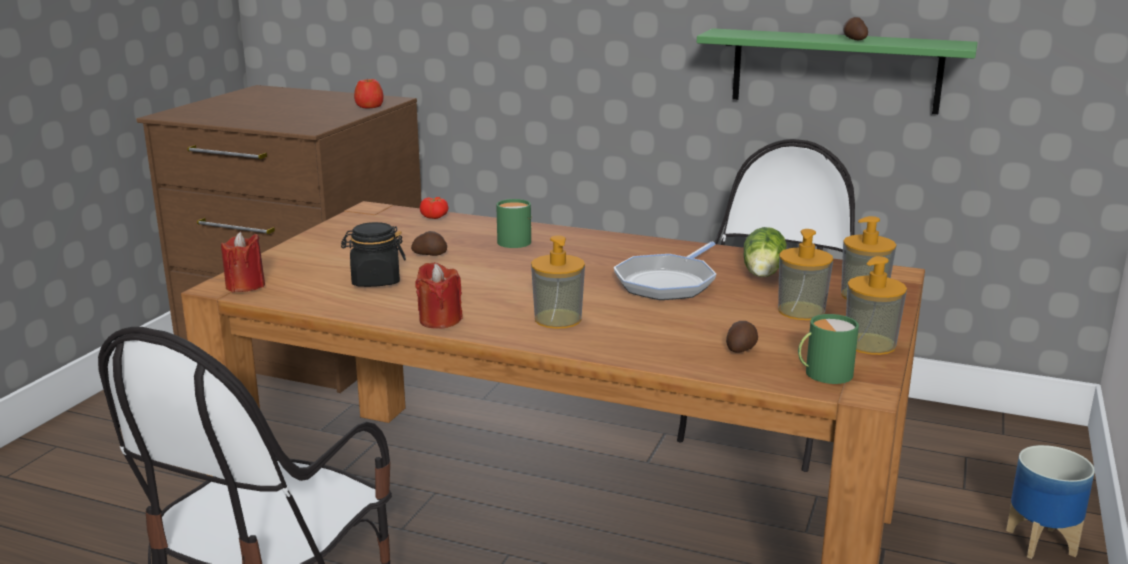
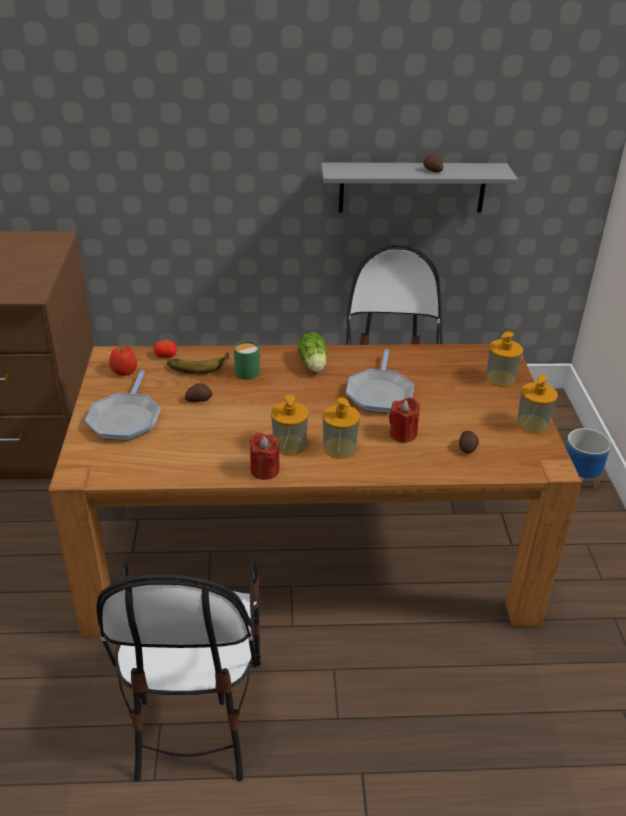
camera: 25 degrees left, 15 degrees up
(245, 286) = (93, 469): red candle -> red candle (402, 434)
(329, 256) = (126, 419): none -> frying pan
(369, 106) = (49, 251): apple -> apple (124, 370)
(375, 281) = (184, 439): black jar -> none
(463, 228) = (198, 364): none -> banana
(762, 274) = (429, 370): lettuce -> lettuce (313, 365)
(801, 311) = (476, 402): soap dispenser -> soap dispenser (289, 445)
(823, 373) = (525, 458): green mug -> none
(835, 70) = (412, 187): green shelf -> grey shelf

